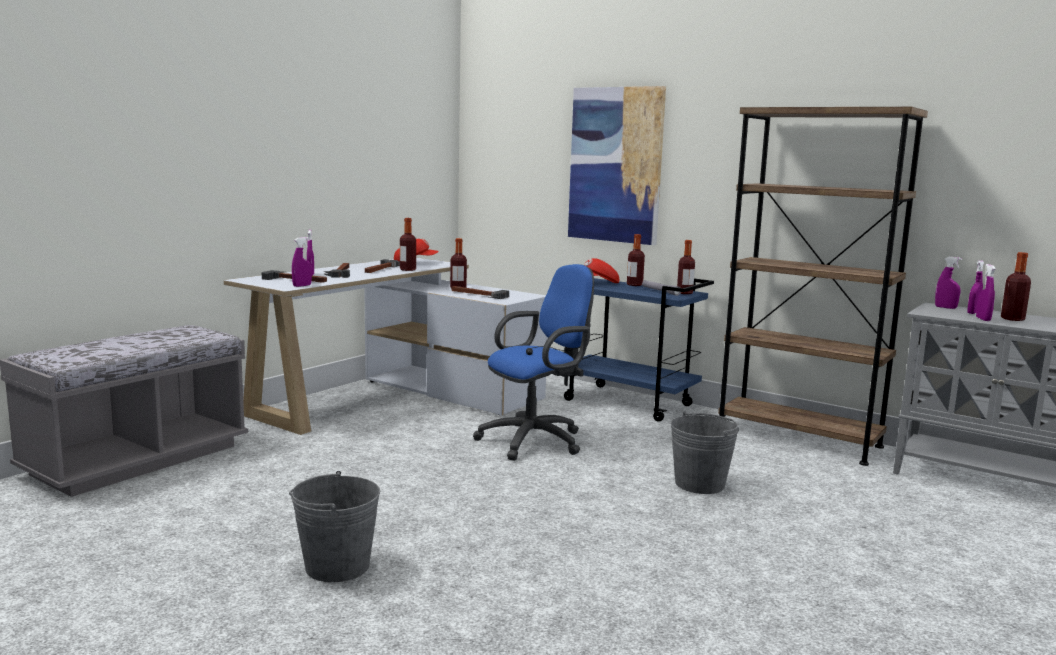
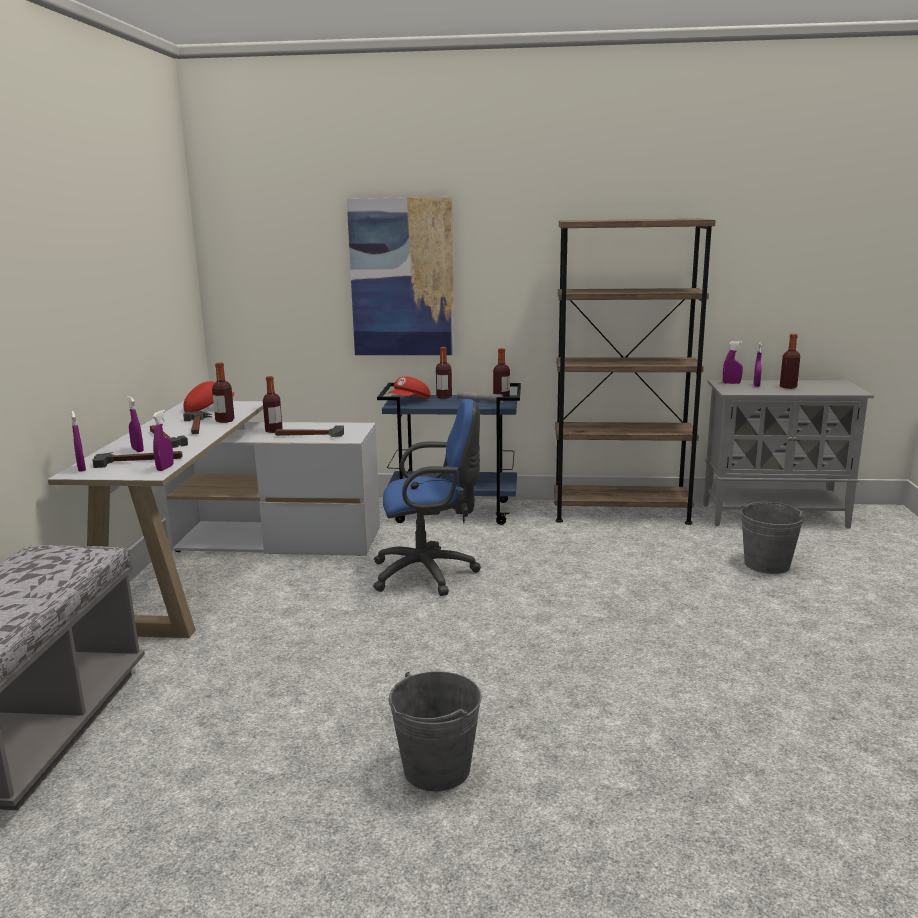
camera: 30 degrees left, 5 degrees up
(536, 440) = (430, 574): blue office chair -> blue office chair turned 60 degrees clockwise
(700, 484) = (608, 577): grey bucket -> grey bucket (767, 564)
(983, 319) = (774, 391): purple spray bottle -> purple spray bottle (81, 469)

